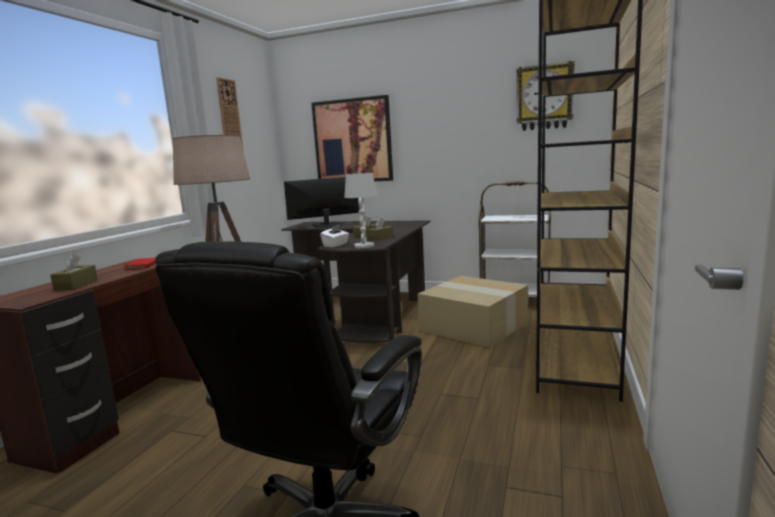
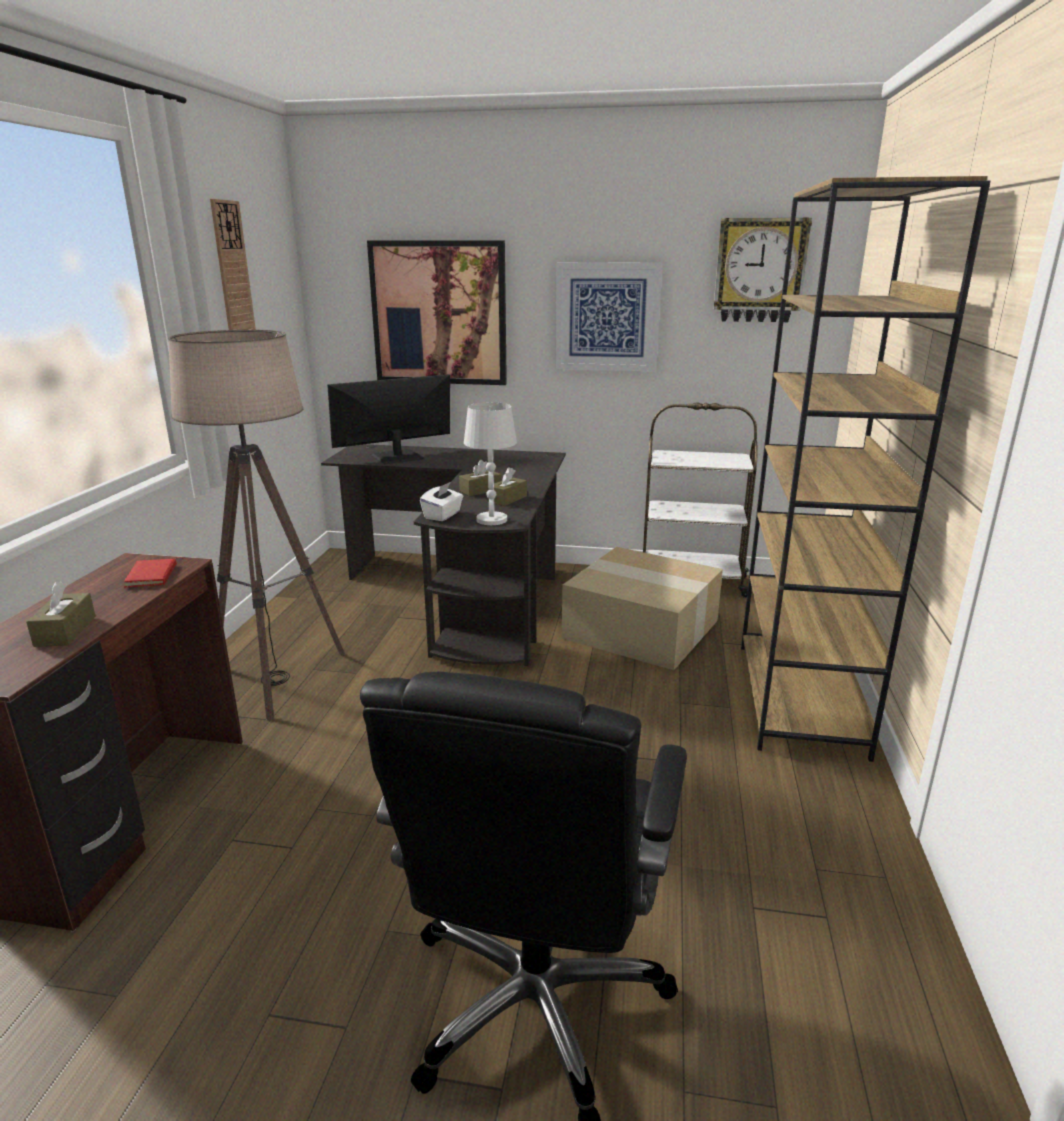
camera: 10 degrees left, 10 degrees up
(451, 134) = (607, 317): none -> picture

